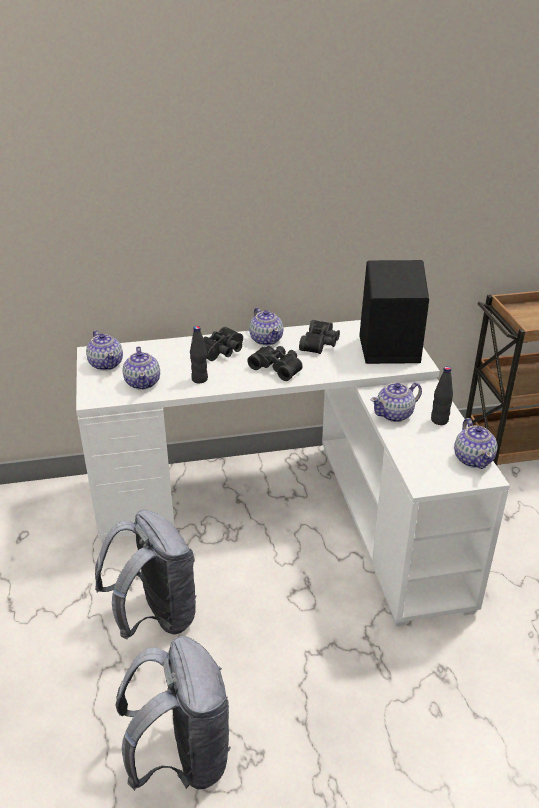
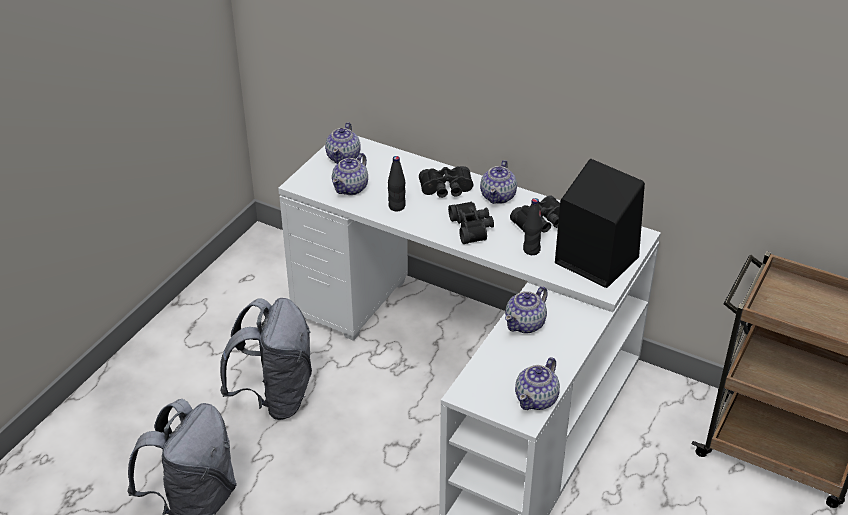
camera: 40 degrees right, 5 degrees up
(395, 414) = (525, 324): teapot -> teapot turned 60 degrees counterclockwise
(439, 420) = (557, 350): black bottle -> black bottle (531, 250)

